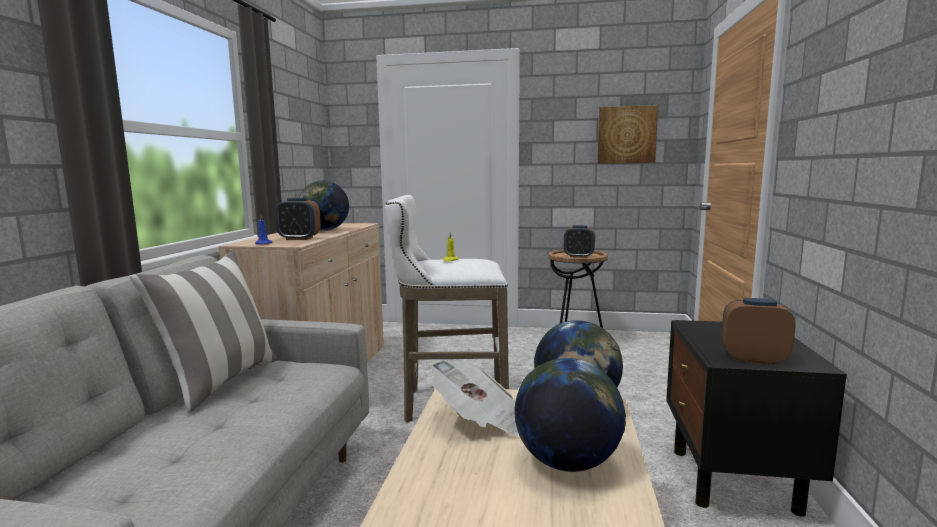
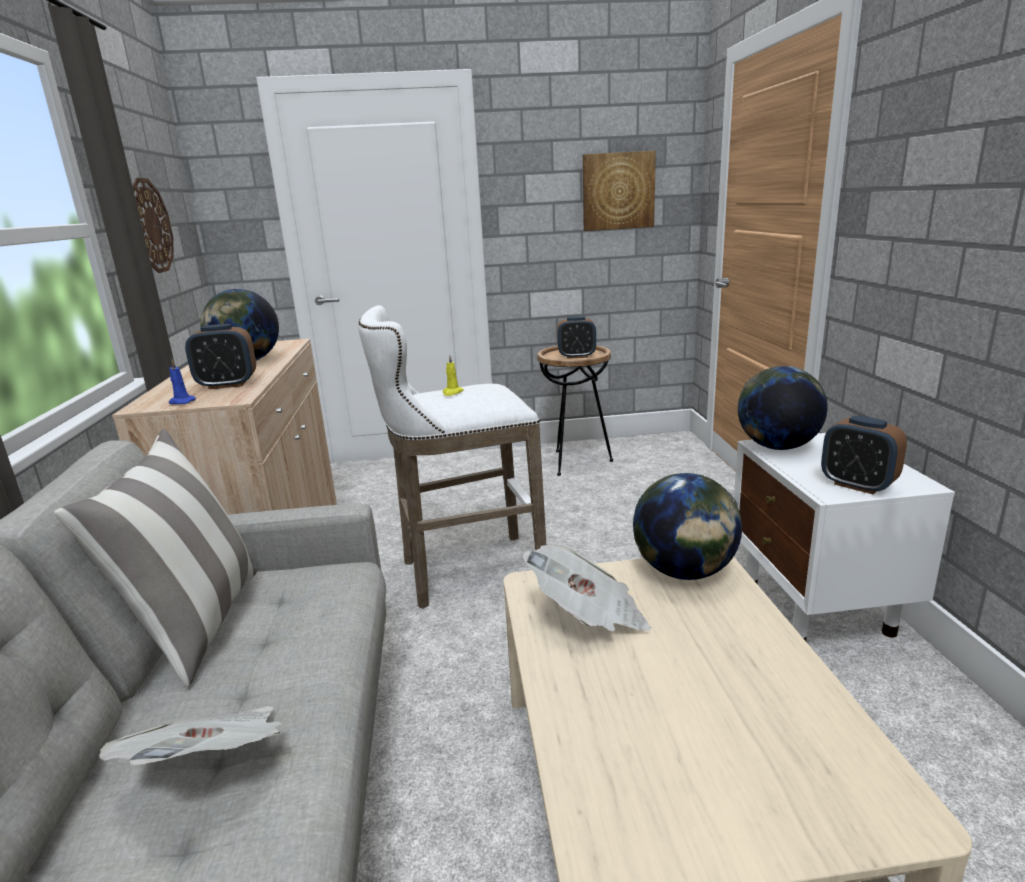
camera: 15 degrees left, 10 degrees up
(171, 456) = (213, 765): none -> newspaper
(290, 142) = (150, 226): none -> wall clock
(567, 463) = (723, 656): globe -> globe (777, 447)
(734, 481) = (817, 610): black nightstand -> white nightstand
(753, 358) = (857, 485): alarm clock -> alarm clock turned 135 degrees counterclockwise

